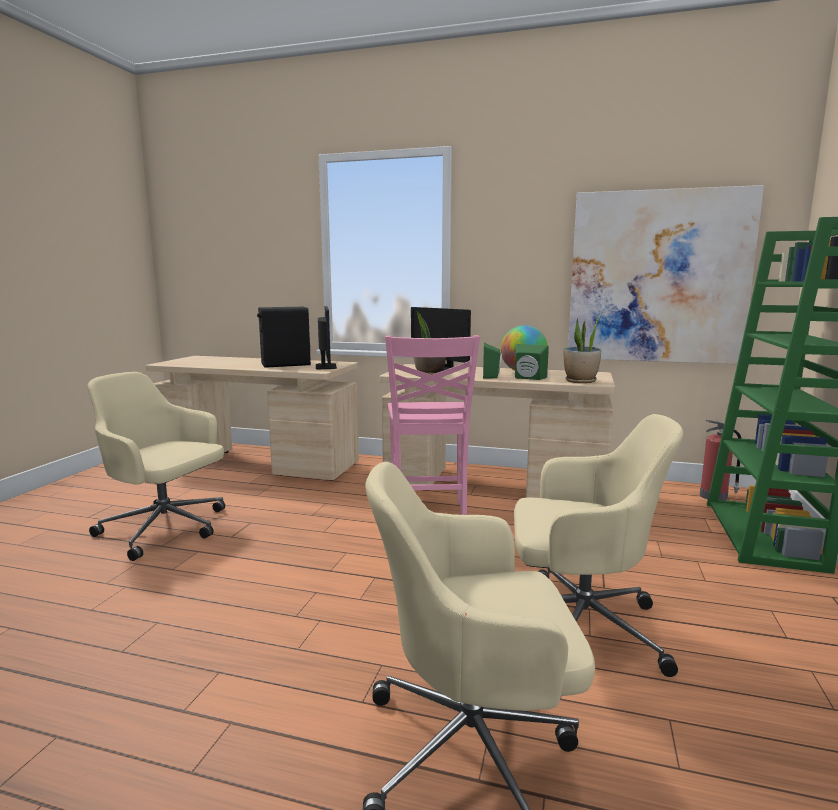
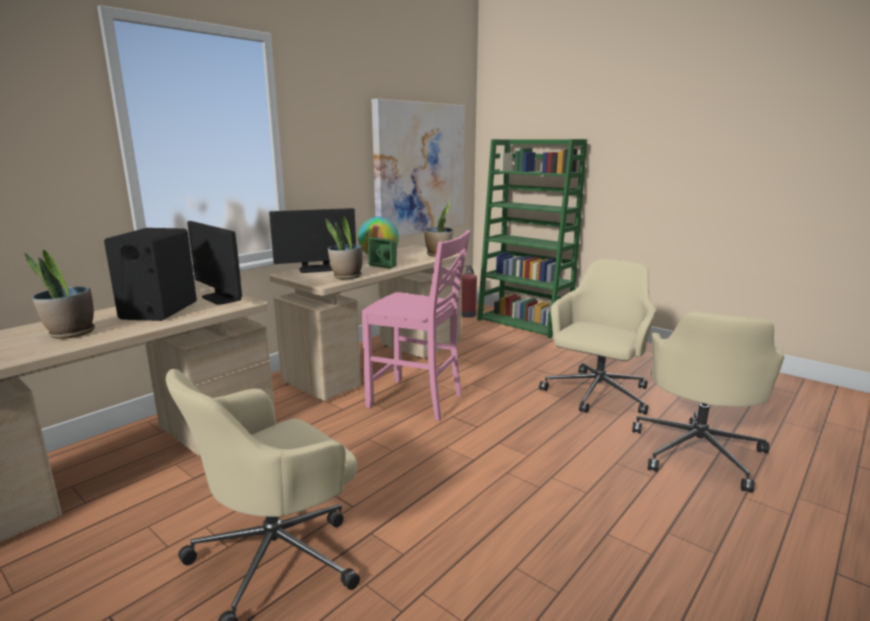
camera: 65 degrees left, 5 degrees up
(230, 363) = (71, 333): none -> potted plant
(325, 366) = (221, 298): monitor -> monitor turned 150 degrees counterclockwise
(528, 378) = (409, 260): green speaker -> none

